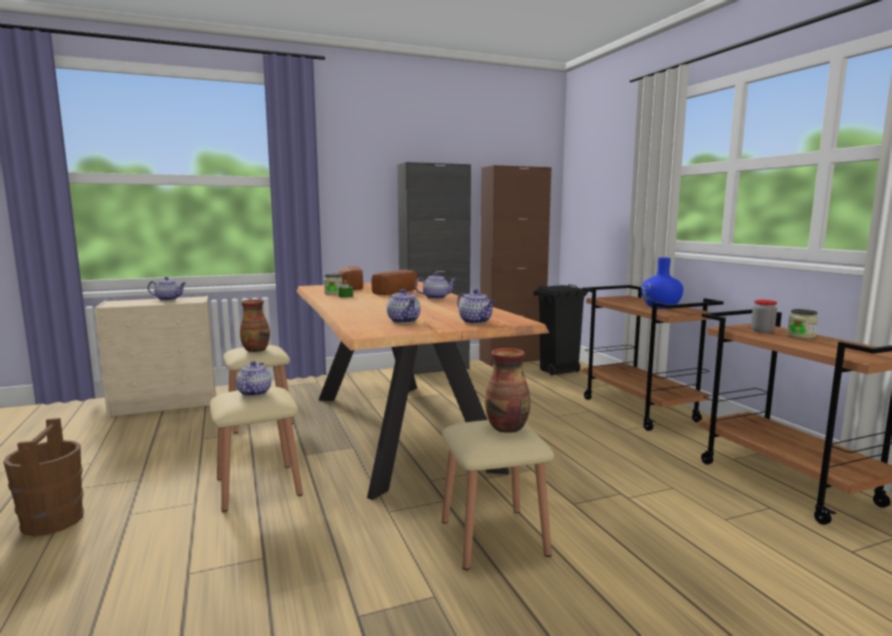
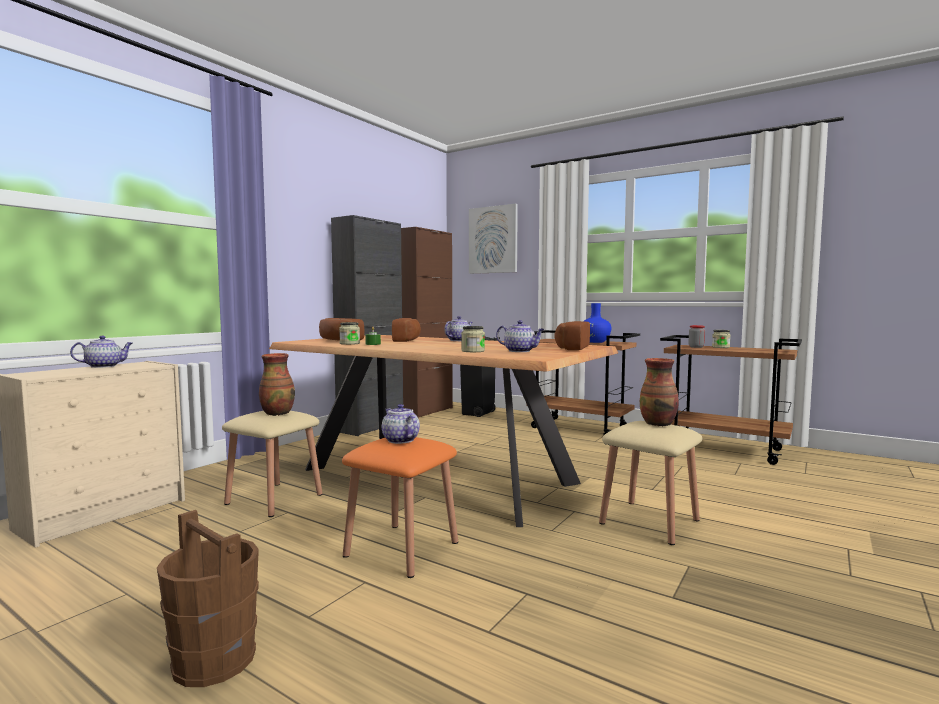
camera: 35 degrees left, 5 degrees down
(258, 486) = (402, 549): beige stool -> orange stool
(367, 316) = (473, 351): none -> jar
(476, 322) = (570, 348): teapot -> bread
(599, 172) = (493, 240): none -> picture

